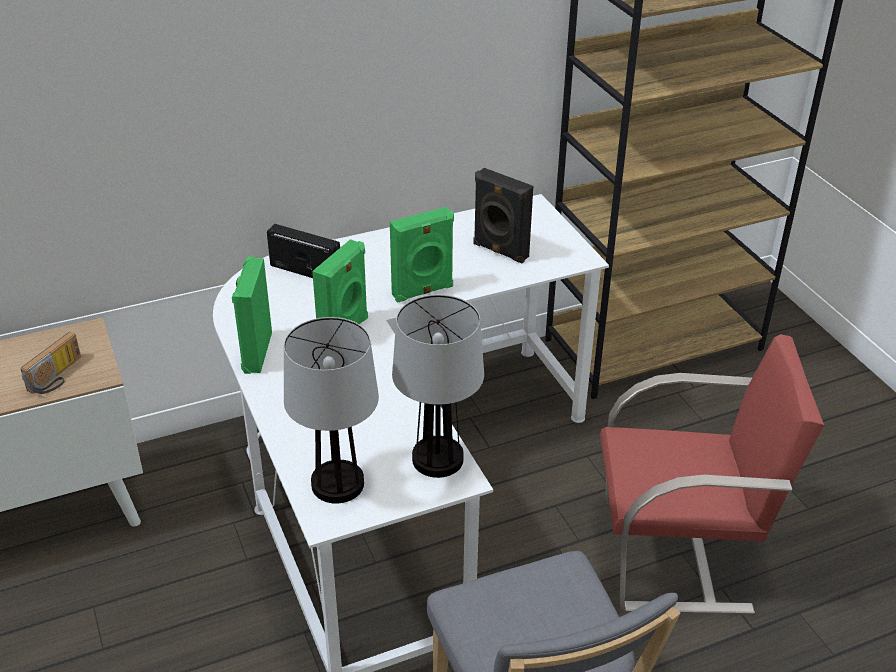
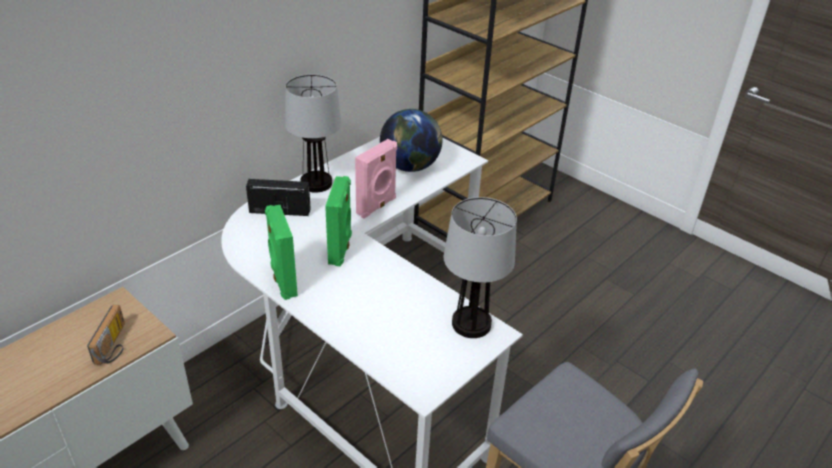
camera: 25 degrees left, 0 degrees up
(337, 485) = (414, 364): table lamp -> table lamp (316, 184)
(423, 292) = (377, 206): green speaker -> pink speaker
(499, 251) = (410, 166): black speaker -> globe
(679, 554) = (579, 346): red chair -> none

